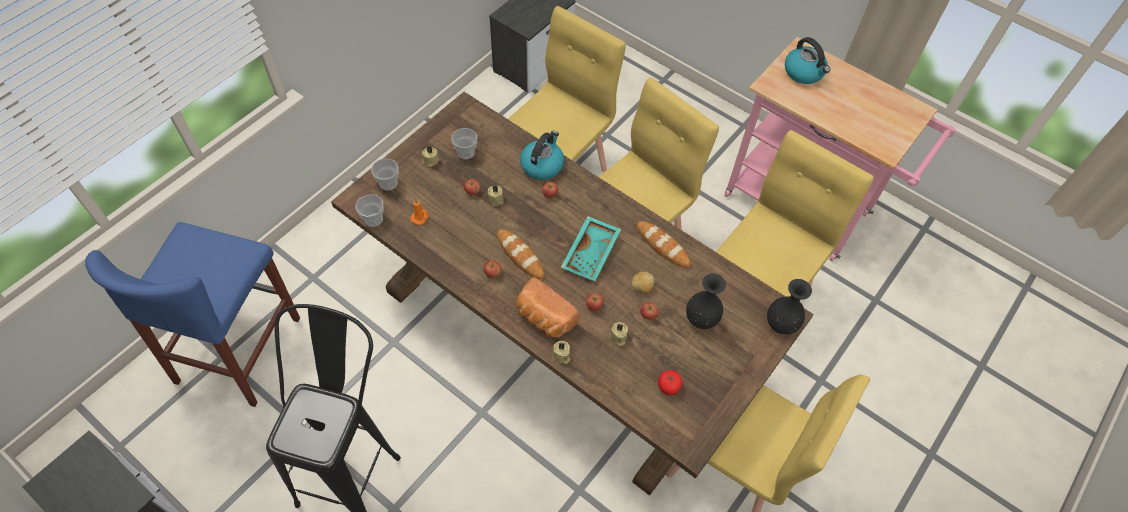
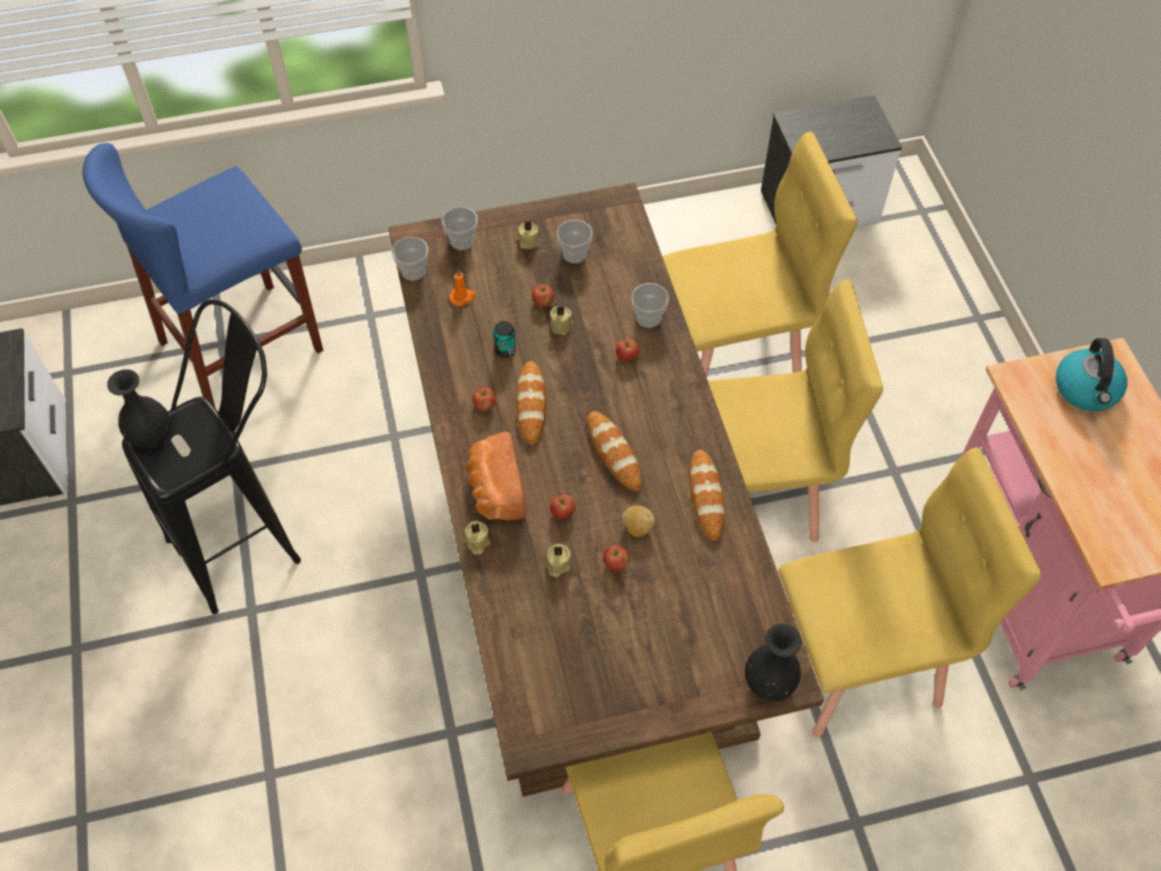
camera: 40 degrees right, 0 degrees up
(475, 233) = (505, 350): none -> can
(542, 165) = (648, 318): kettle -> cup
(592, 254) = (614, 453): turquoise tray -> bread
(668, 386) = (564, 658): tomato -> none
(701, 318) = (674, 609): black vase -> black vase (152, 435)

